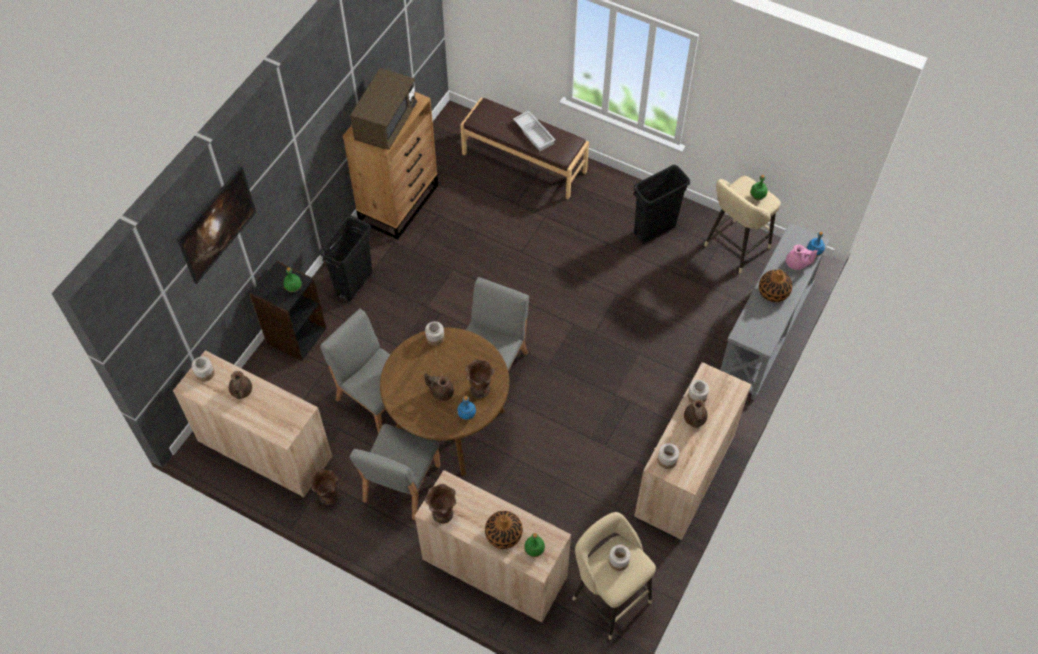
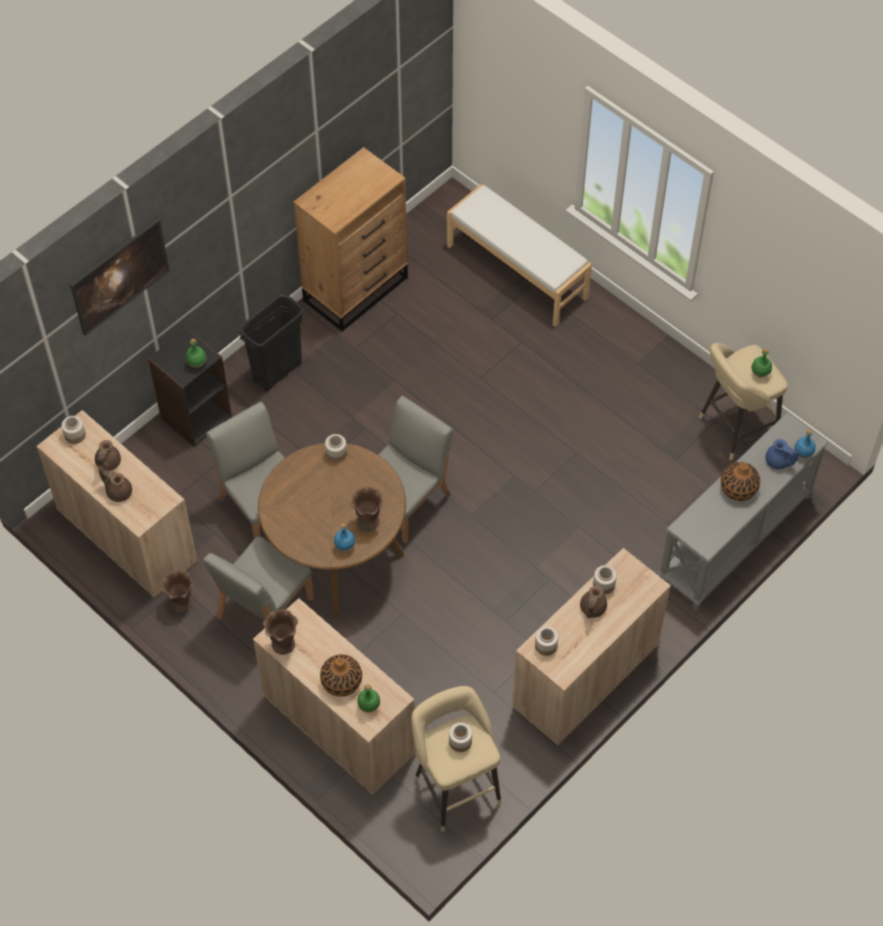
camera: 15 degrees right, 0 degrees up
(386, 123) = (346, 197): brown microwave -> none
(441, 392) = (324, 514): brown teapot -> brown teapot (118, 491)
(524, 162) = (517, 271): brown bench -> white bench
(535, 133) = (530, 240): white tray -> none
(654, 230) = (645, 386): black trash can -> none
(797, 264) = (778, 462): pink teapot -> blue teapot

